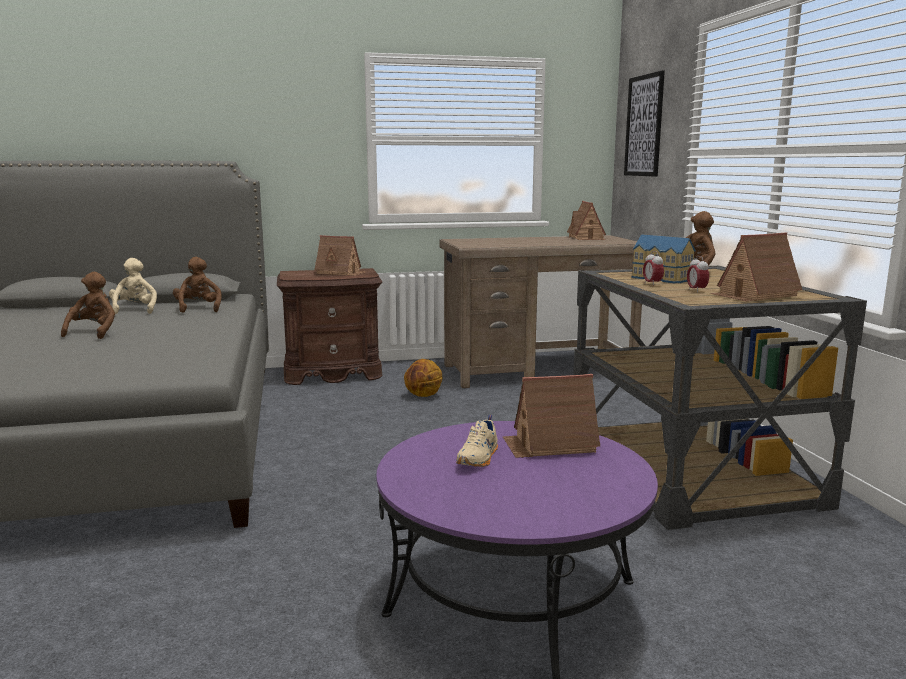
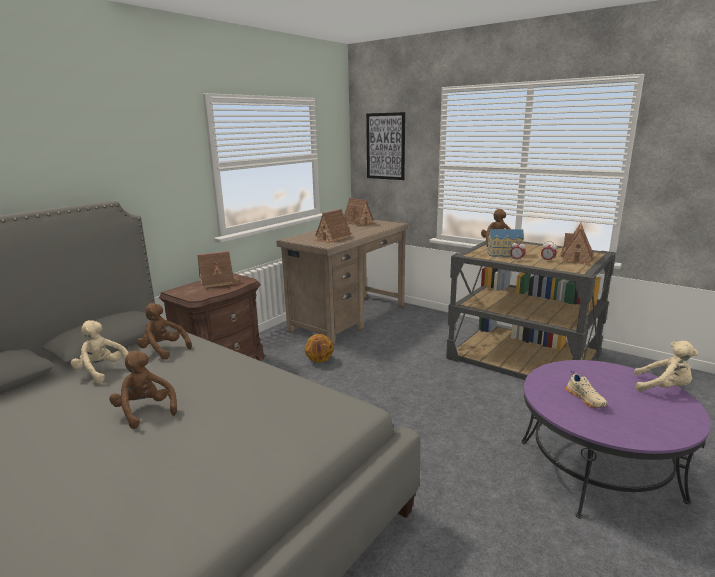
camera: 40 degrees left, 5 degrees up
(550, 444) = (586, 375): toy house -> toy house (332, 238)
(622, 488) = (663, 388): none -> beige plush toy

